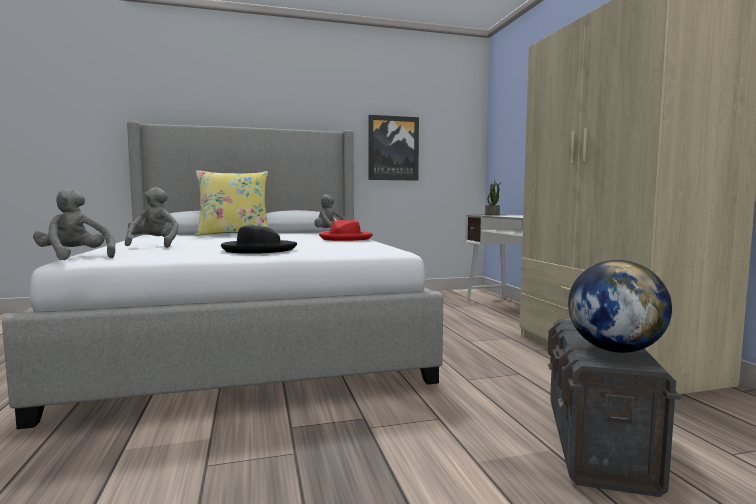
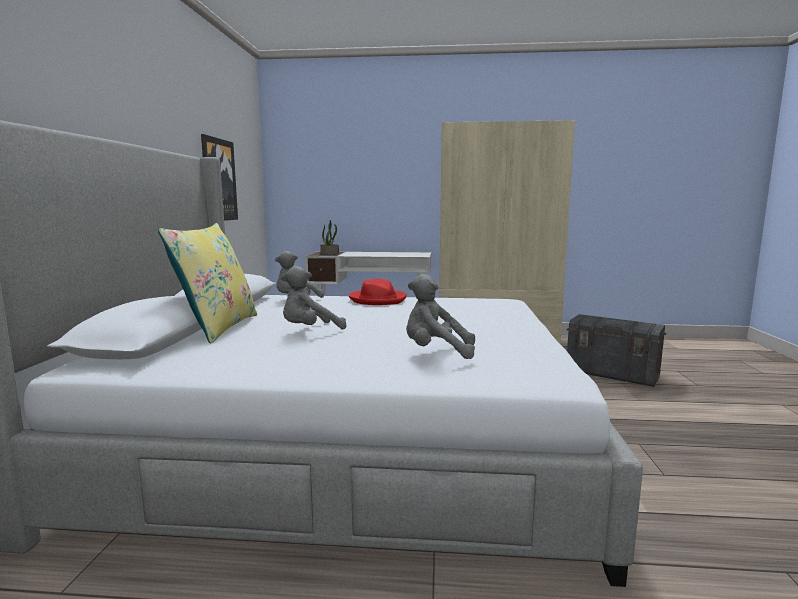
camera: 70 degrees left, 5 degrees up
(75, 258) = (538, 383): grey plush toy -> grey plush toy (310, 330)
(258, 250) = (488, 324): black hat -> none
(614, 350) = (633, 323): globe -> none

